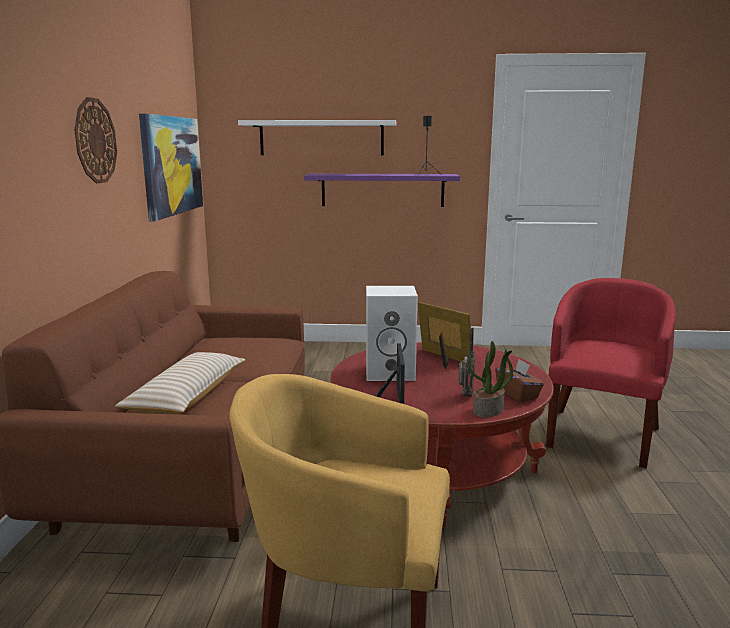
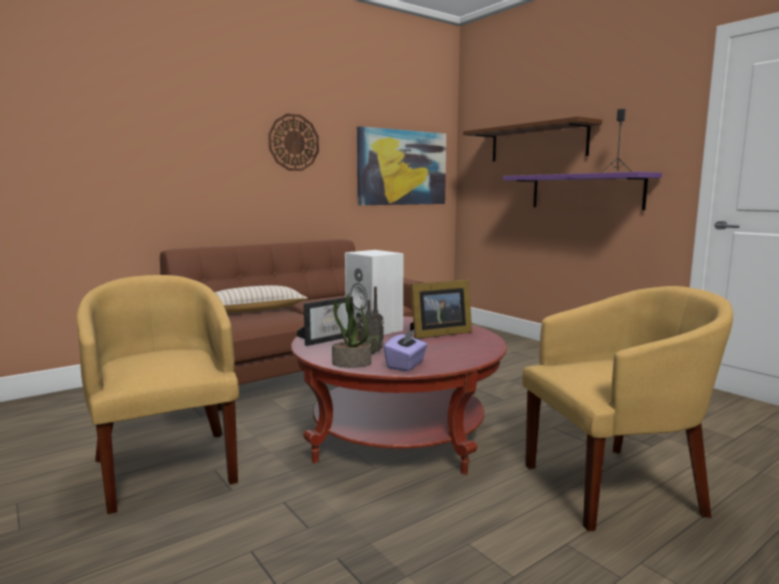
camera: 50 degrees right, 5 degrees down
(321, 138) = (537, 143): white shelf -> brown shelf
(443, 359) = (438, 333): picture frame -> picture frame turned 60 degrees clockwise
(518, 394) = (406, 365): brown tissue box -> purple tissue box
(601, 434) = (615, 486): red armchair -> yellow armchair

